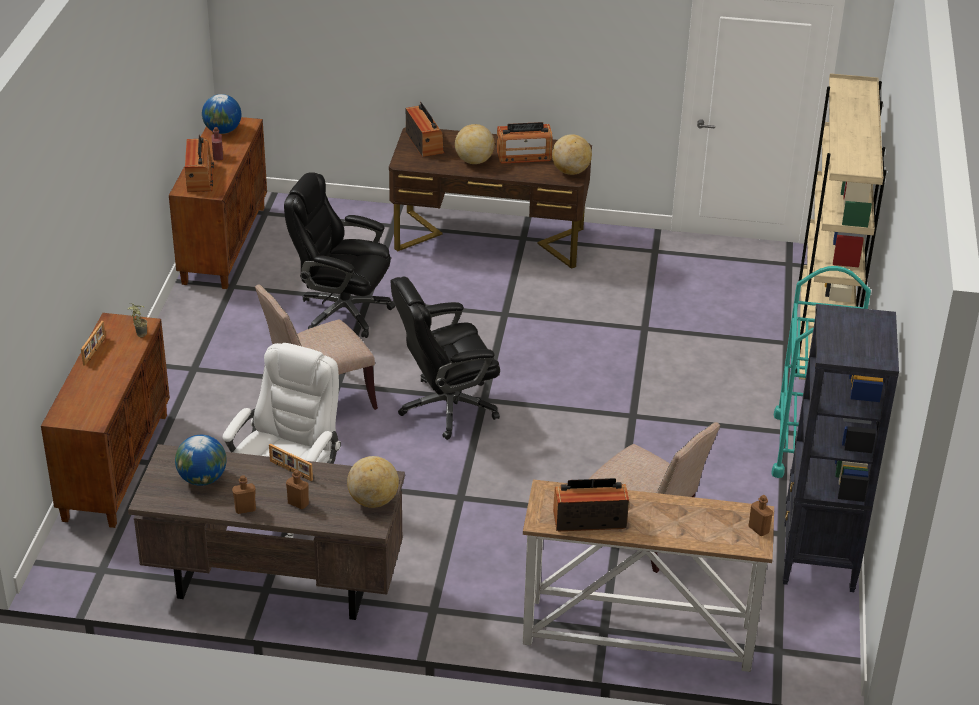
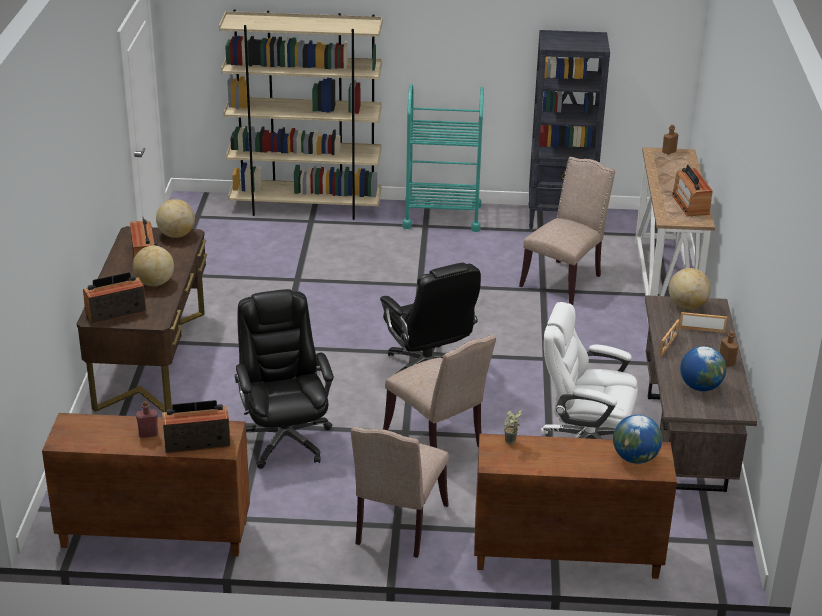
camera: 95 degrees left, 5 degrees down
(95, 351) = (547, 466): picture frame -> picture frame (702, 329)
(192, 369) = (398, 527): none -> beige chair
(222, 131) = (86, 437): globe -> globe (635, 458)
(298, 503) = (707, 338): brown bottle -> none
(342, 312) = (284, 439): black office chair -> black office chair turned 150 degrees clockwise

